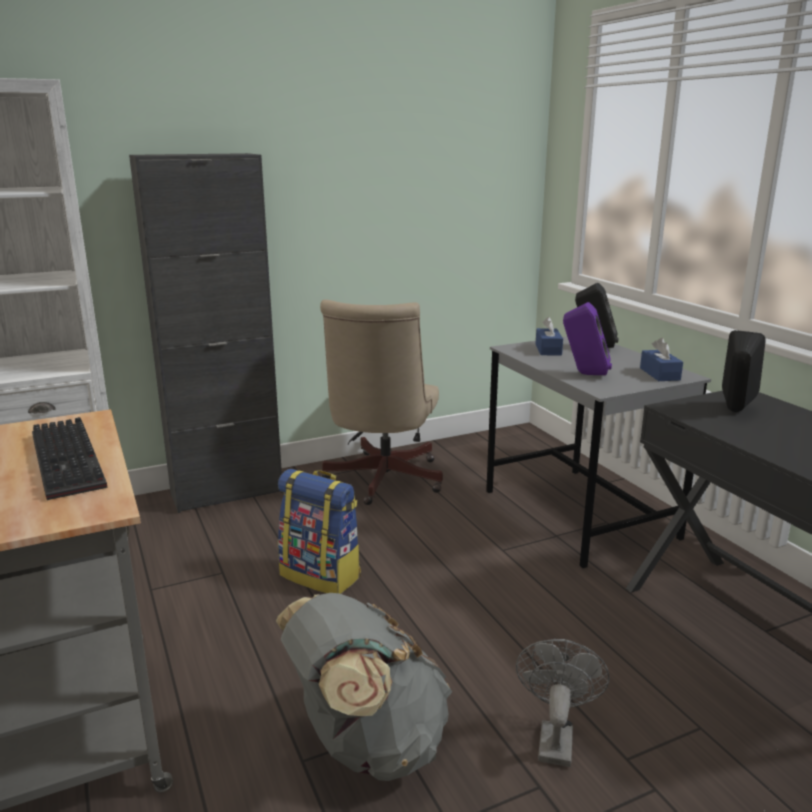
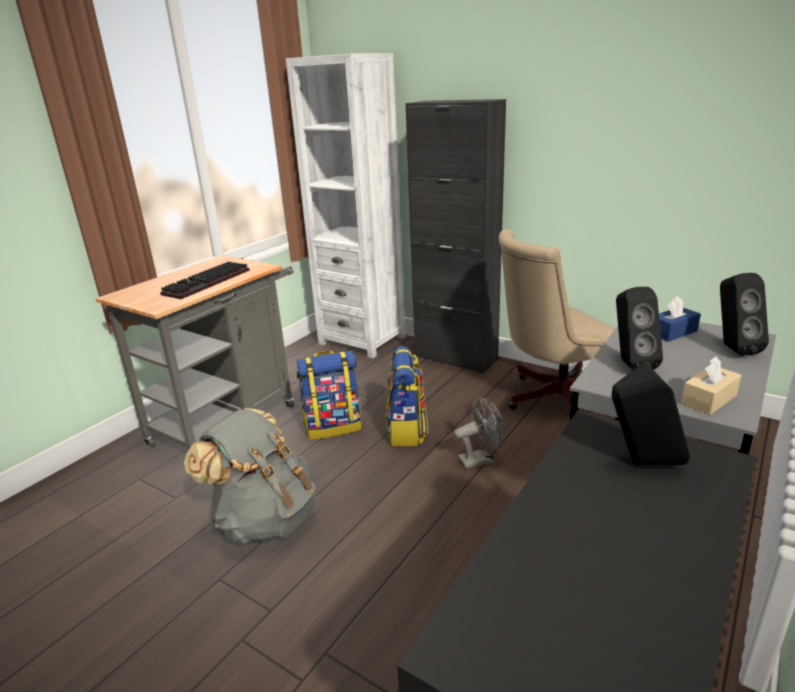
camera: 60 degrees right, 5 degrees up
(238, 623) = (333, 426): none -> backpack
(555, 738) = (322, 603): grey fan -> grey fan (480, 459)
(584, 374) = (629, 364): purple speaker -> black speaker
(659, 374) = (708, 399): blue tissue box -> beige tissue box

